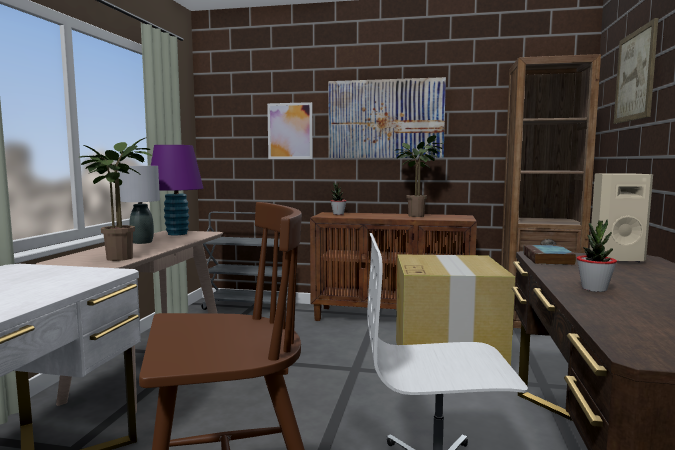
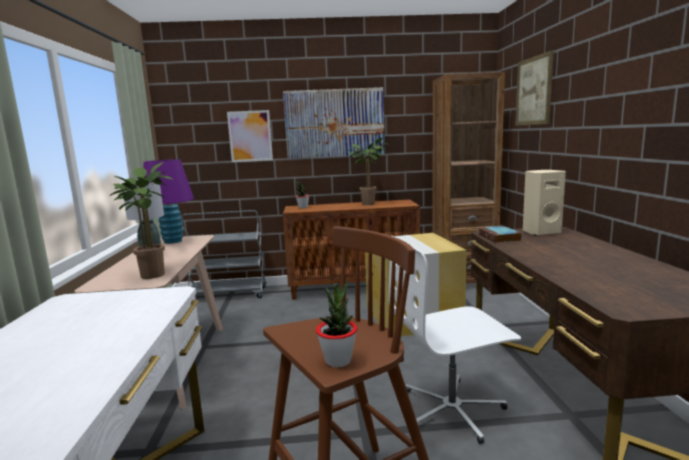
camera: 15 degrees left, 5 degrees up
(594, 289) = (551, 261): potted plant -> potted plant (338, 360)

